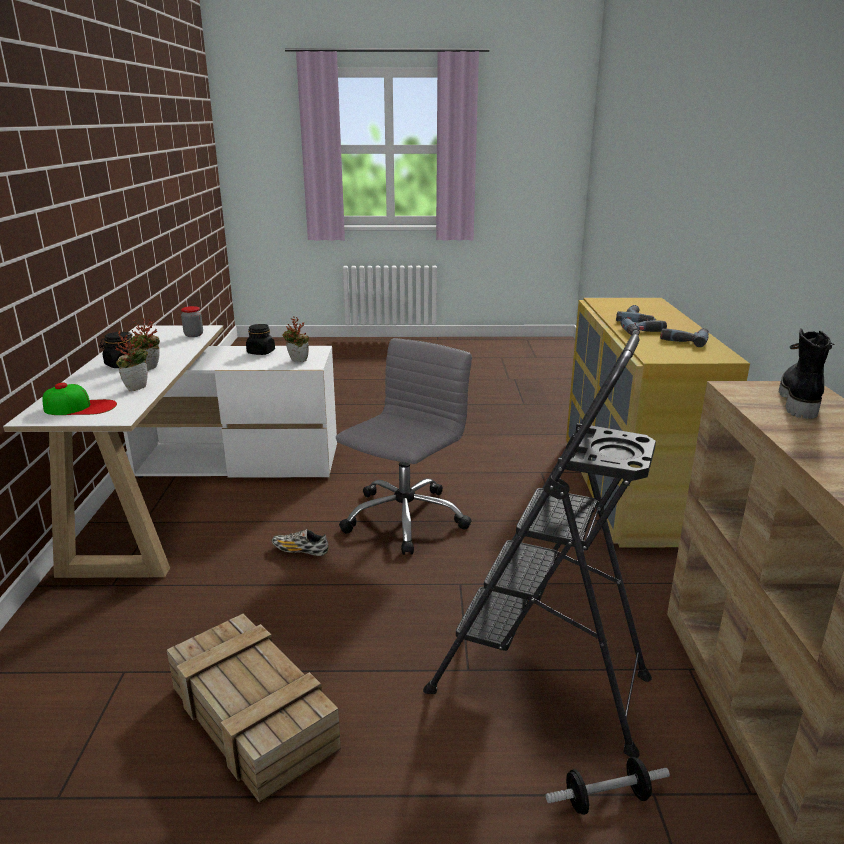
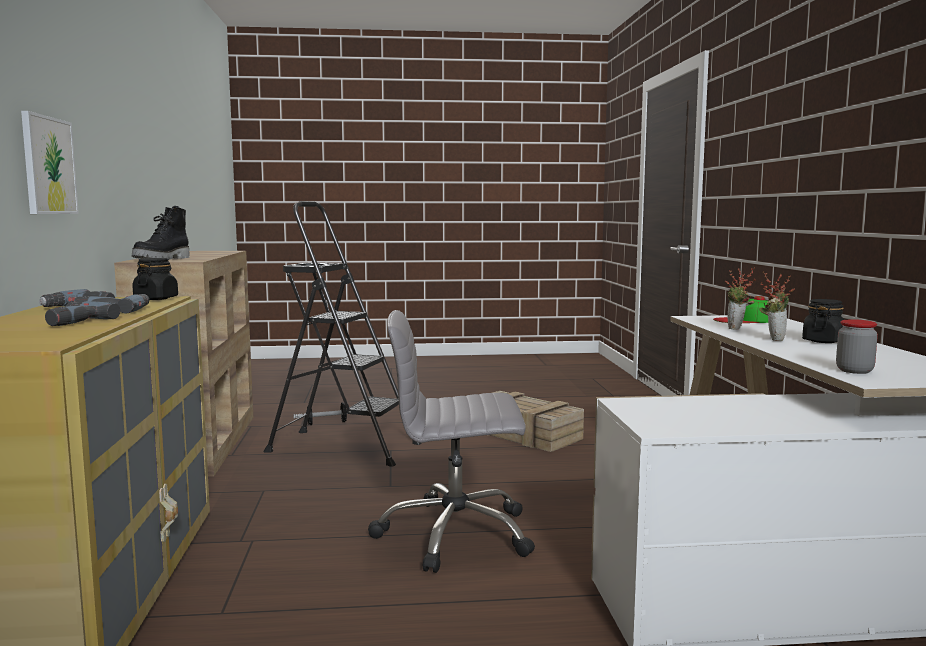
camera: 175 degrees right, 15 degrees down
(261, 352) = (754, 419): black jar -> black jar (156, 298)
(297, 361) = (659, 407): potted plant -> none
(300, 551) = (560, 501): shoe -> none
(405, 518) = (454, 535): grey office chair -> grey office chair turned 60 degrees clockwise
(778, 241) = (48, 165): none -> picture

